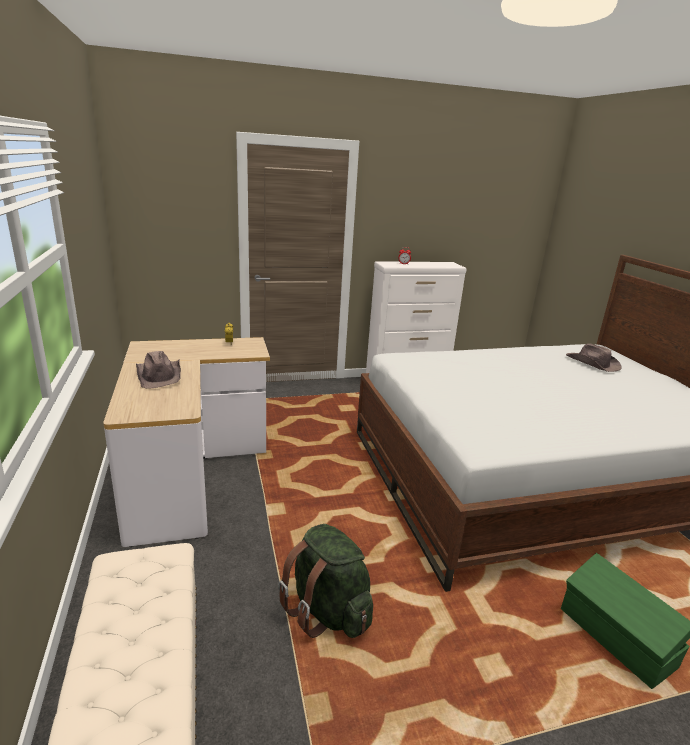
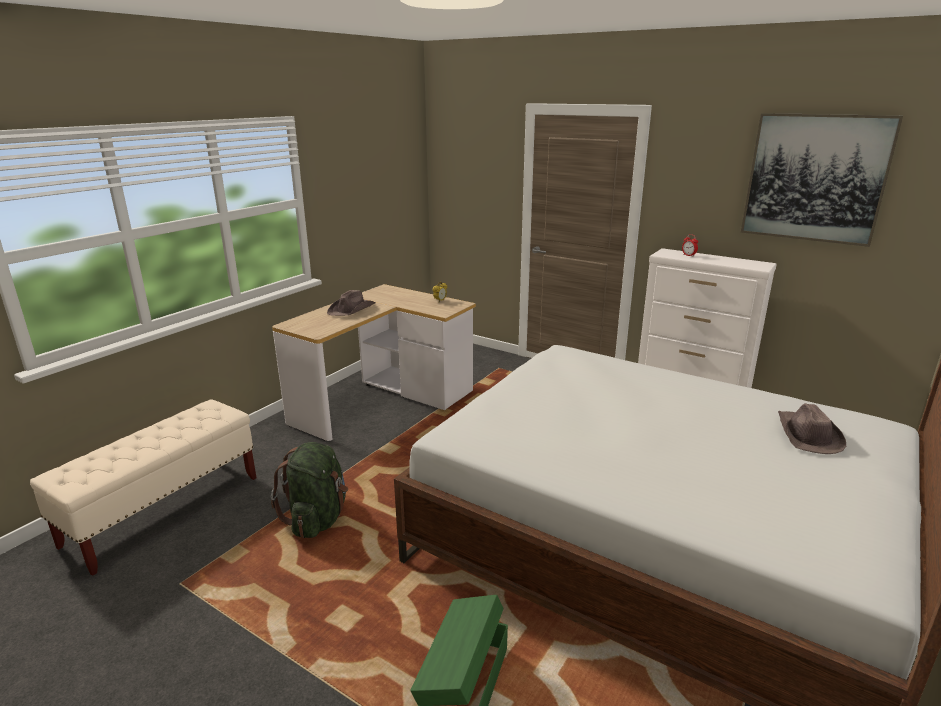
camera: 50 degrees right, 0 degrees up
(472, 199) = (815, 178): none -> picture

